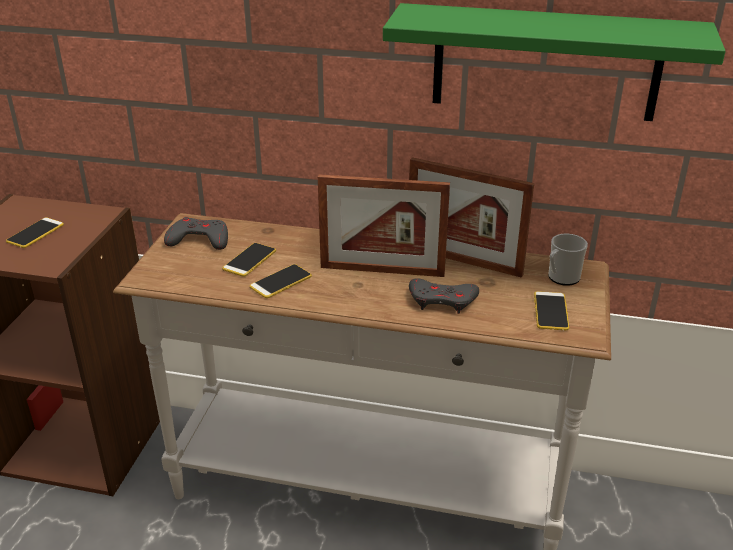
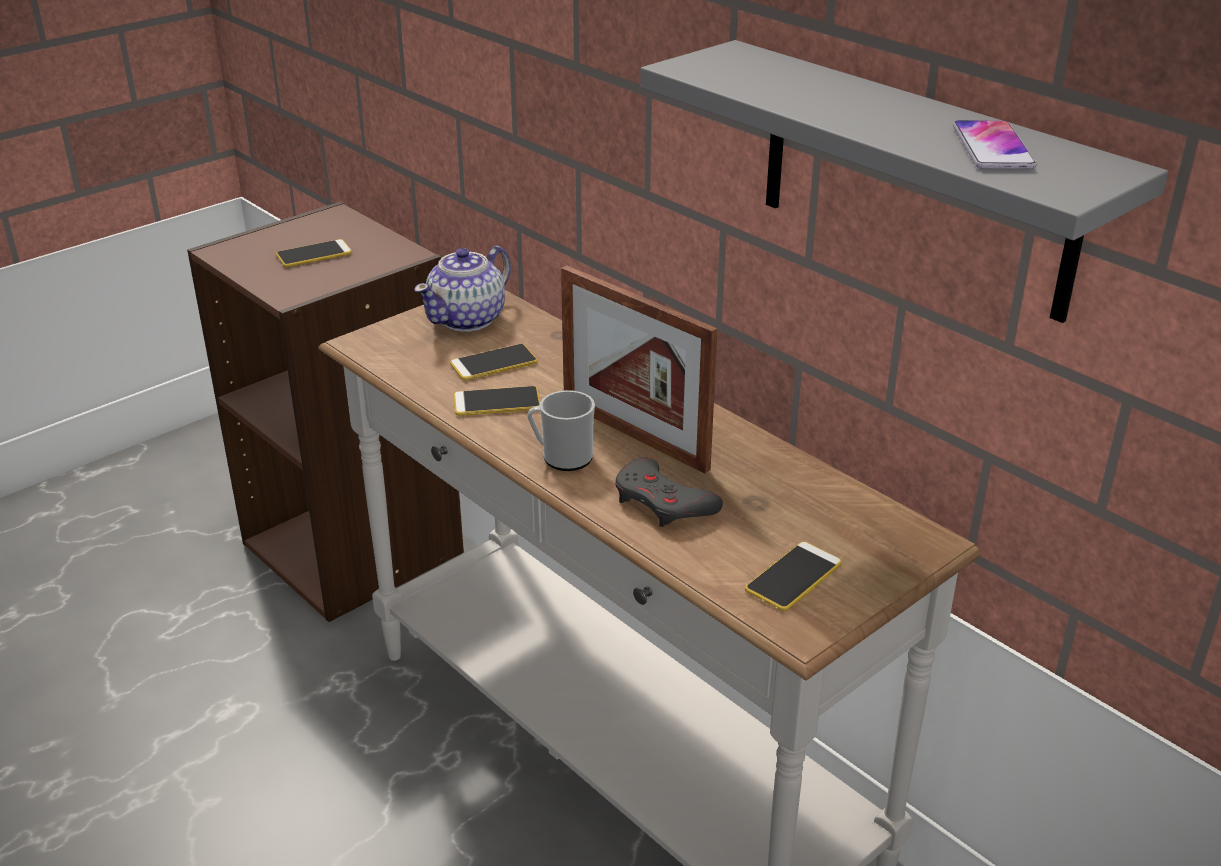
camera: 35 degrees right, 0 degrees up
(199, 239) = (468, 319): grey game controller -> teapot
(463, 261) = (759, 463): picture frame -> none
(545, 63) = (915, 179): green shelf -> grey shelf
(561, 278) = (871, 540): mug -> mug (562, 457)
(631, 28) = (992, 147): none -> phone

